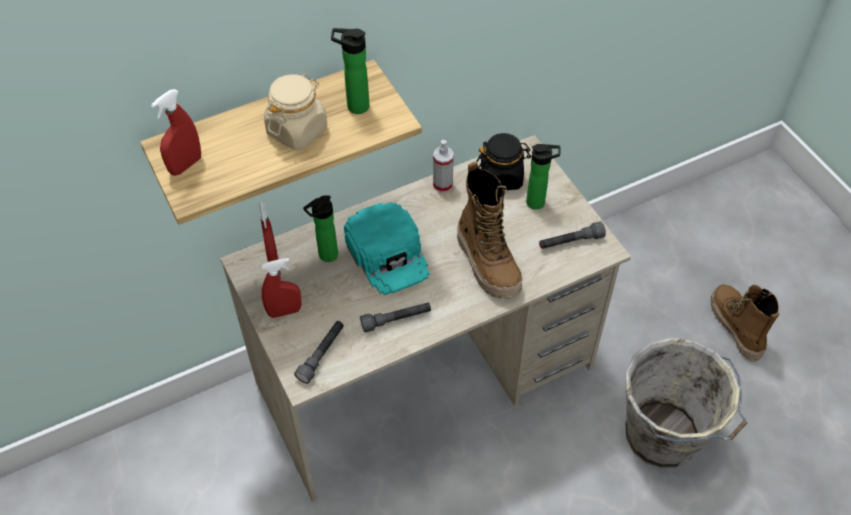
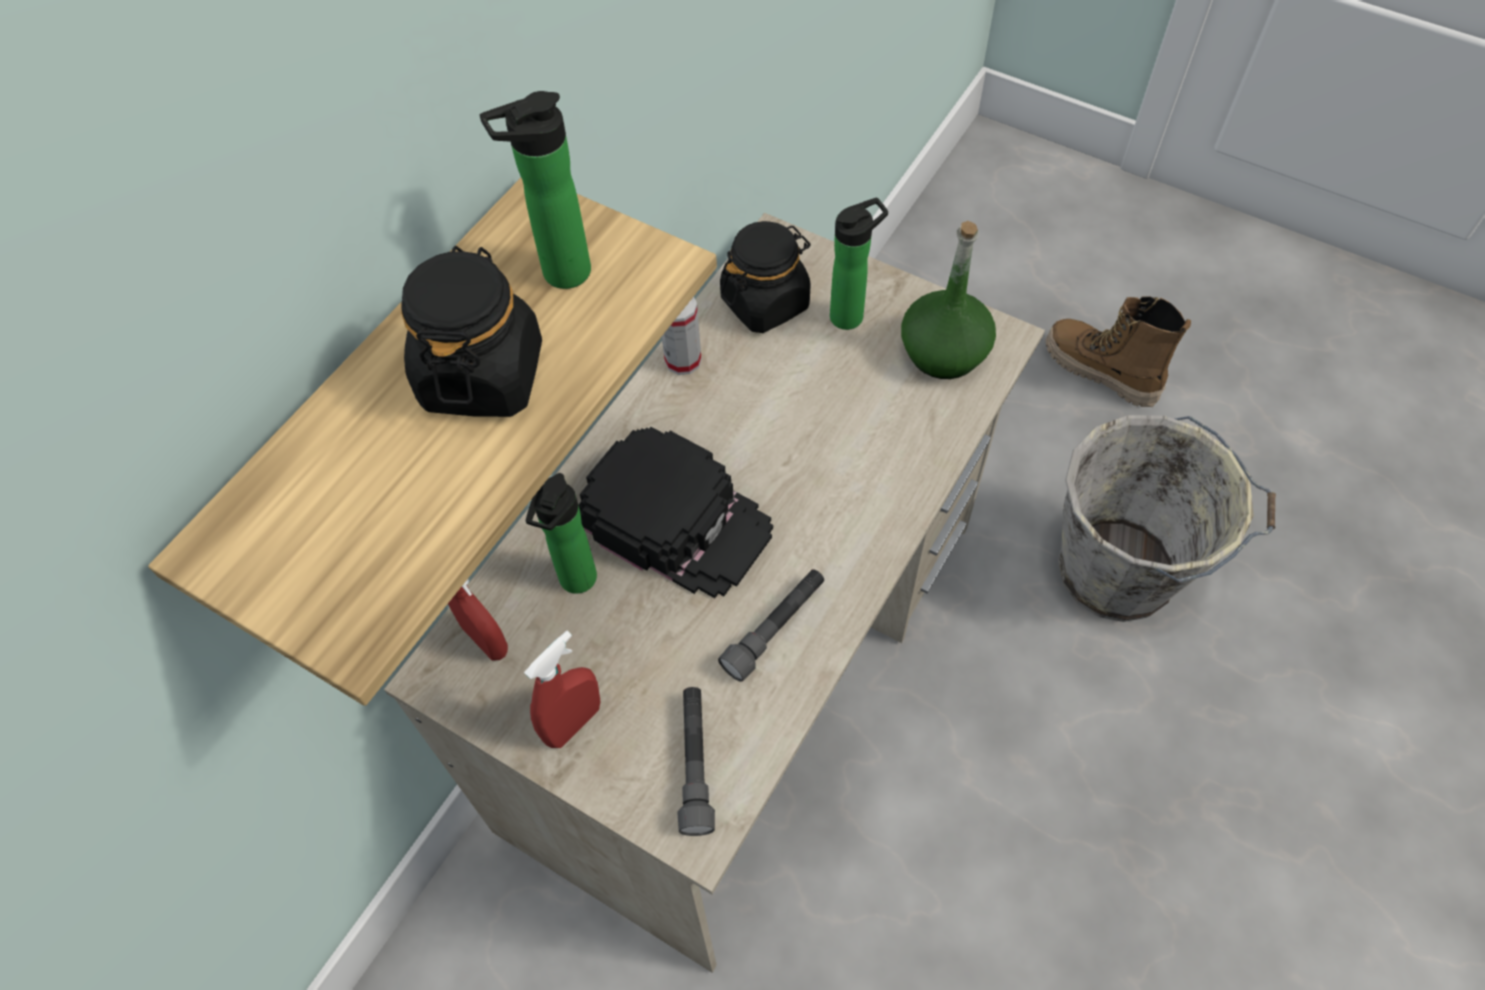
camera: 30 degrees left, 5 degrees up
(185, 165) = (294, 566): red spray bottle -> none
(297, 130) = (482, 375): beige jar -> black jar
(388, 253) = (678, 521): turquoise cap -> black cap
(488, 263) = (849, 452): boot -> none
(570, 242) = (944, 352): grey flashlight -> green bottle

